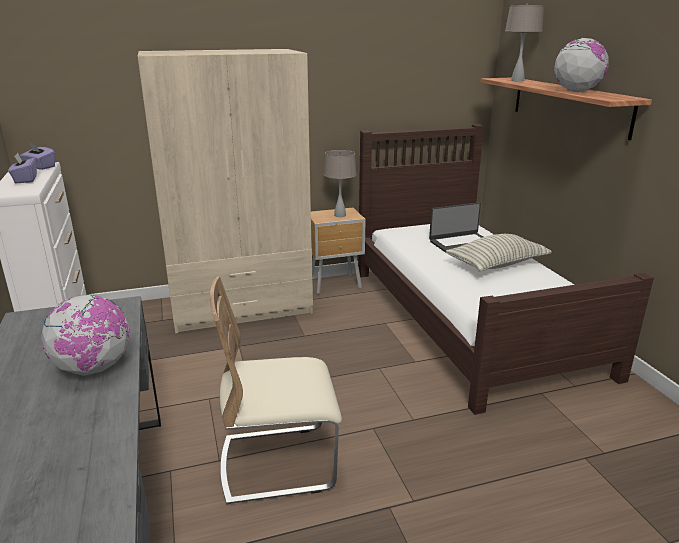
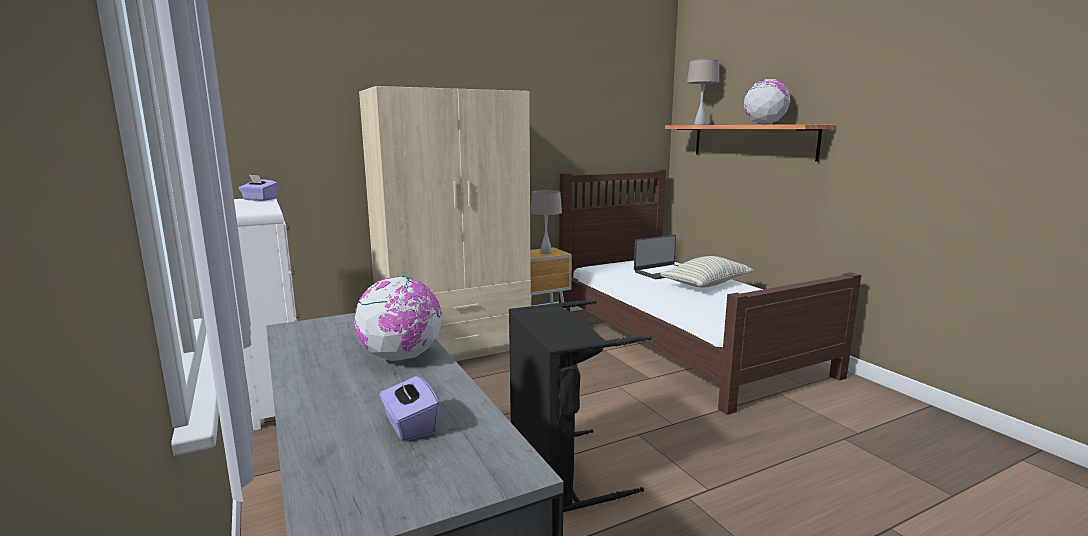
camera: 10 degrees left, 10 degrees down
(25, 180) = (254, 206): purple tissue box -> purple tissue box (409, 426)
(278, 463) = (558, 473): beige chair -> black laundry basket

